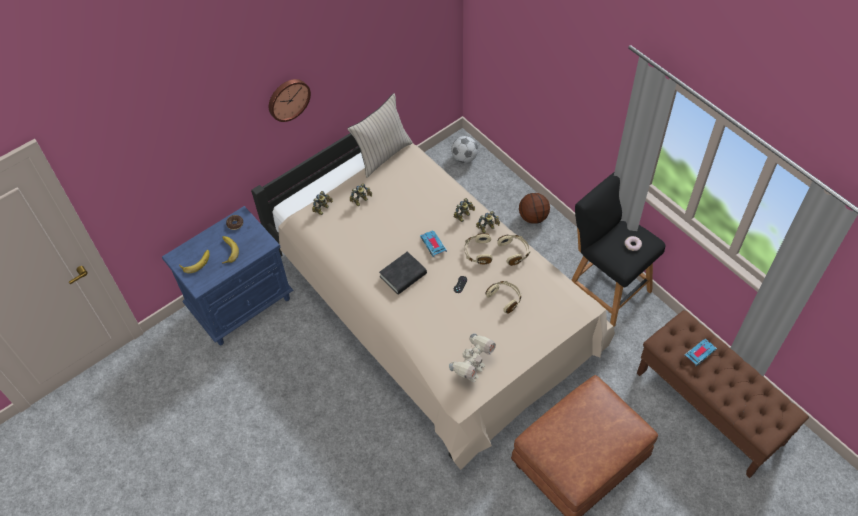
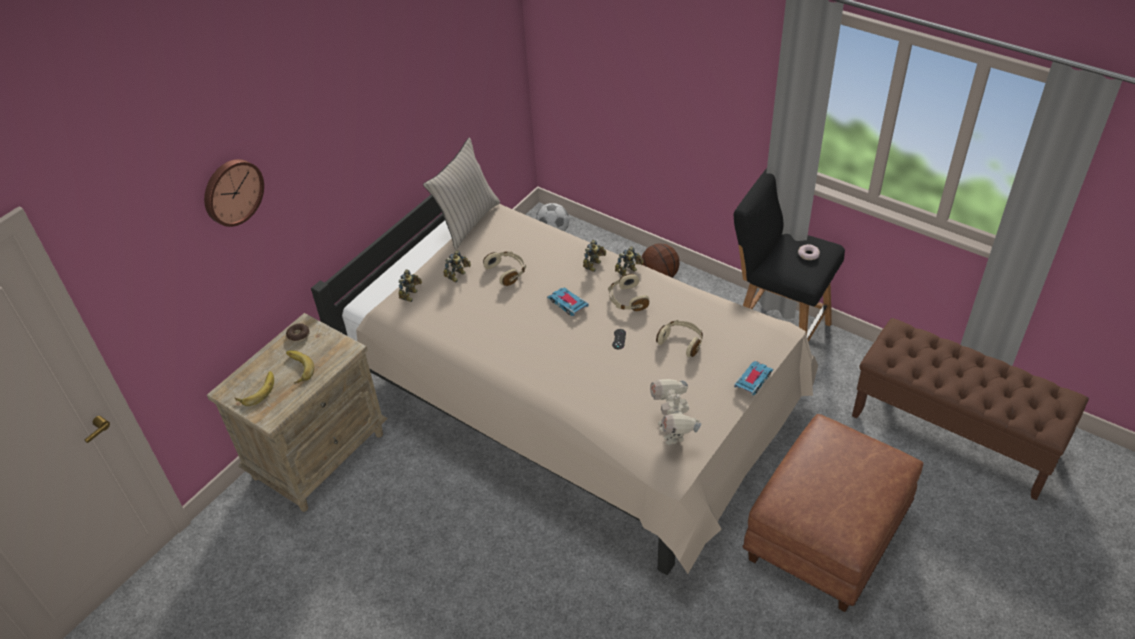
camera: 15 degrees left, 10 degrees down
(241, 303) = (319, 454): blue nightstand -> beige nightstand
(288, 99) = (343, 153): wall clock -> wall clock (232, 191)
(403, 275) = (542, 345): black book -> none
(472, 370) = (673, 432): toy robot -> toy robot turned 150 degrees clockwise
(514, 252) = (672, 290): beige headphones -> beige headphones (507, 272)
(700, 353) = (932, 358): toy car -> toy car (753, 380)

